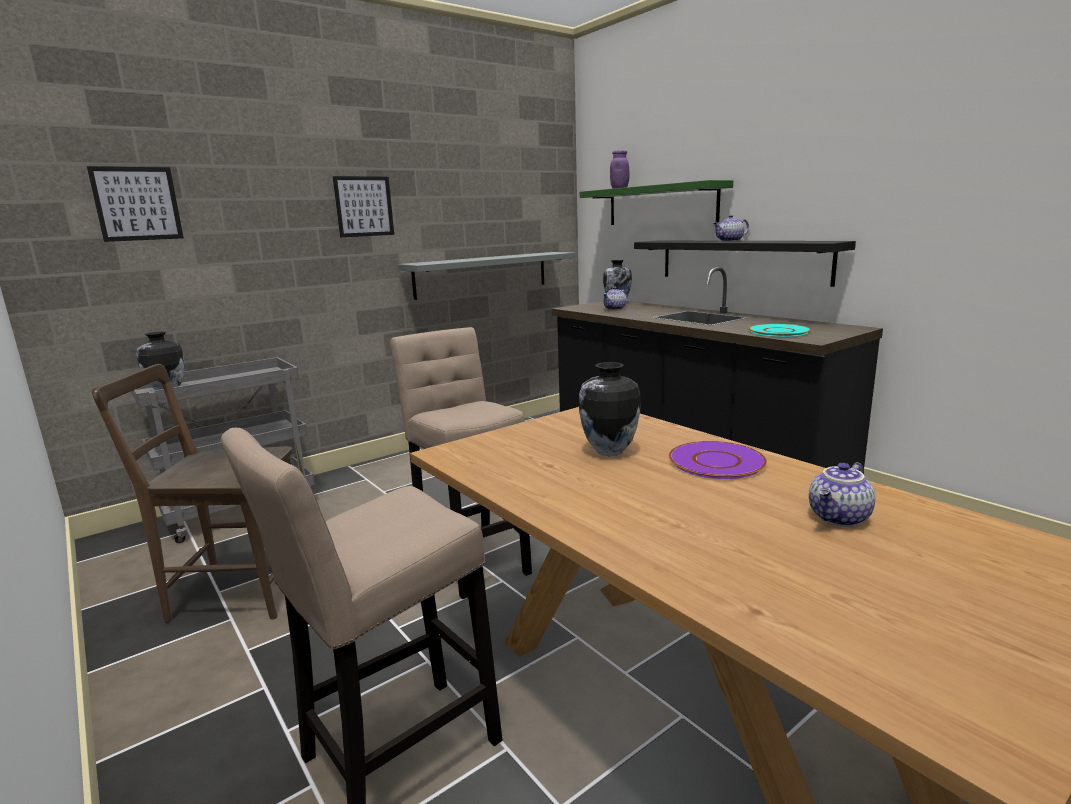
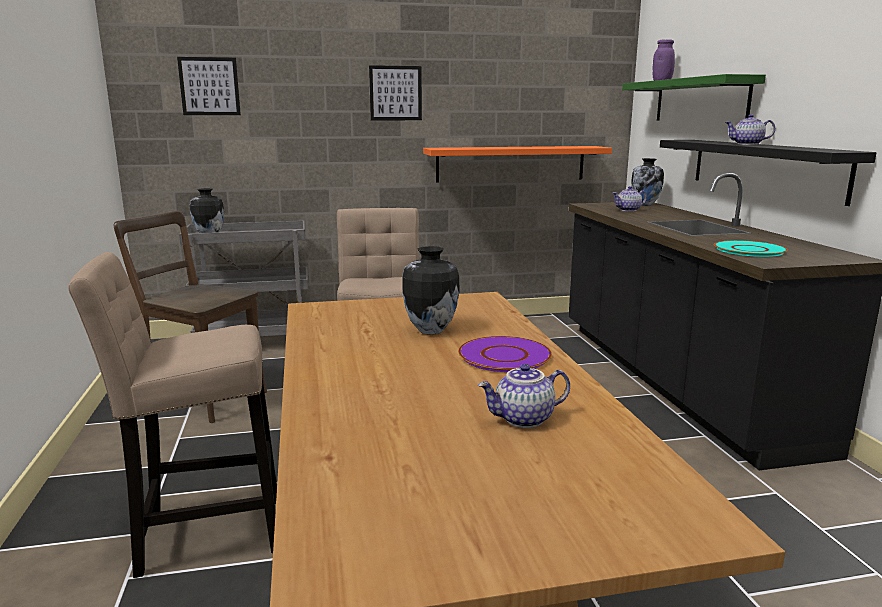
camera: 25 degrees right, 0 degrees up
(482, 274) = (511, 163): grey shelf -> orange shelf

